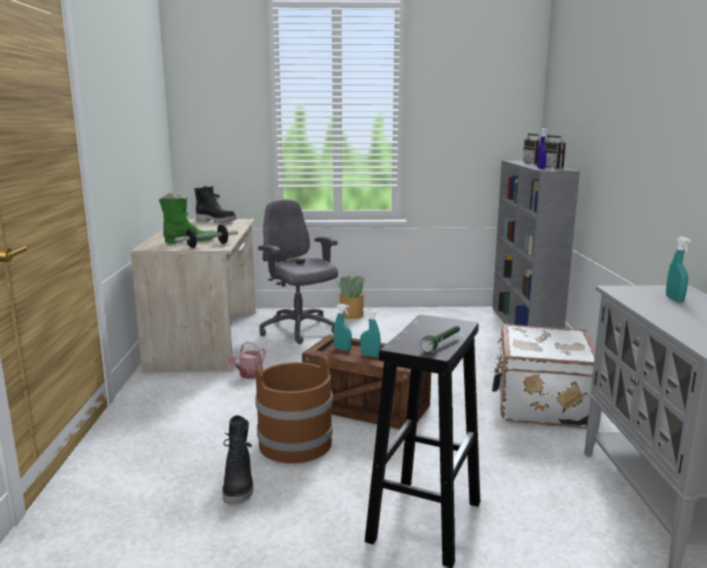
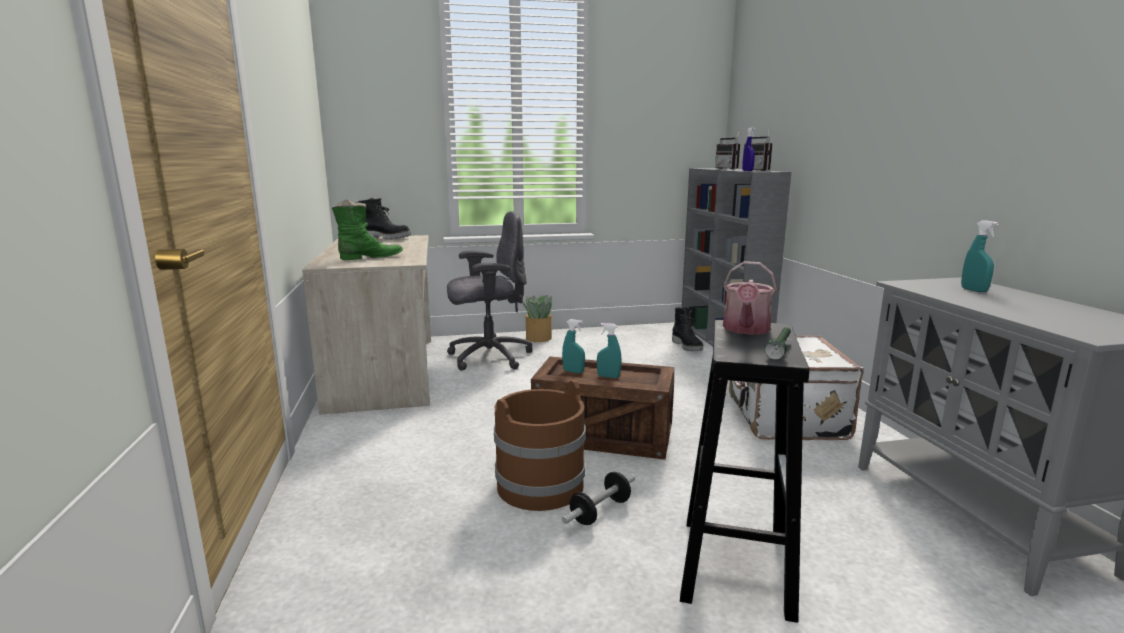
camera: 10 degrees left, 0 degrees up
(207, 245) = (395, 261): dumbbell -> dumbbell (600, 511)
(239, 485) = (494, 545): black boot -> black boot (687, 346)
(249, 375) = (451, 410): watering can -> watering can (745, 330)
(299, 330) = (488, 357): grey office chair -> grey office chair turned 120 degrees clockwise

